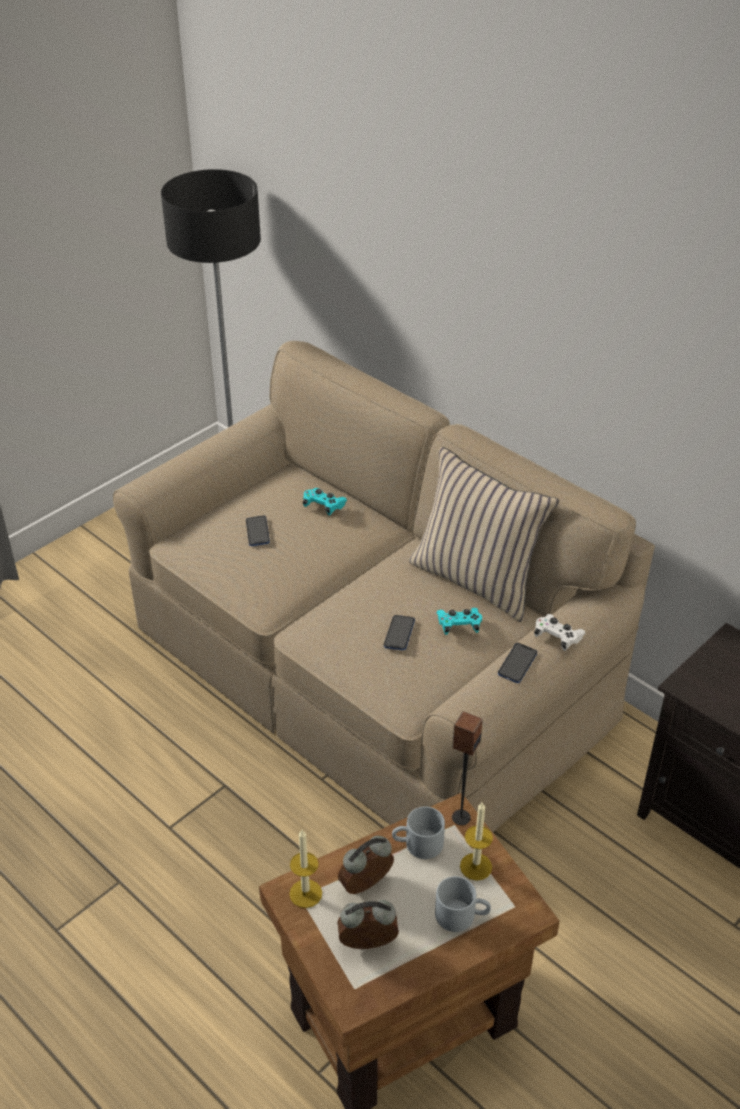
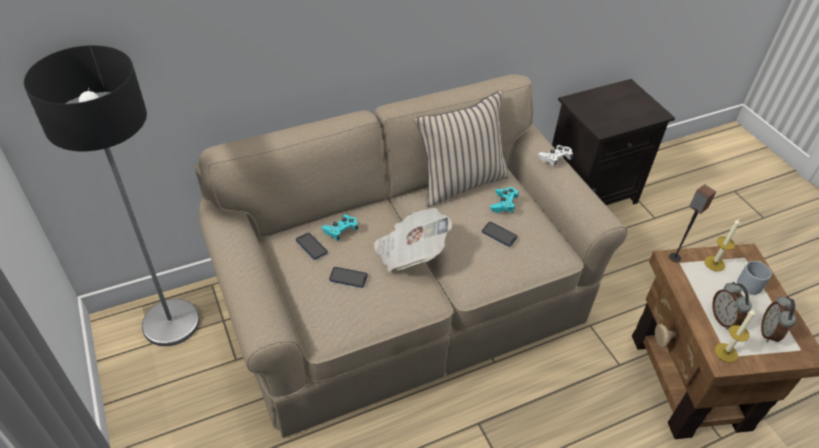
camera: 70 degrees left, 5 degrees up
(323, 567) = (410, 252): none -> newspaper
(417, 845) = (694, 284): grey mug -> none
(517, 664) = (571, 183): phone -> phone (311, 247)

